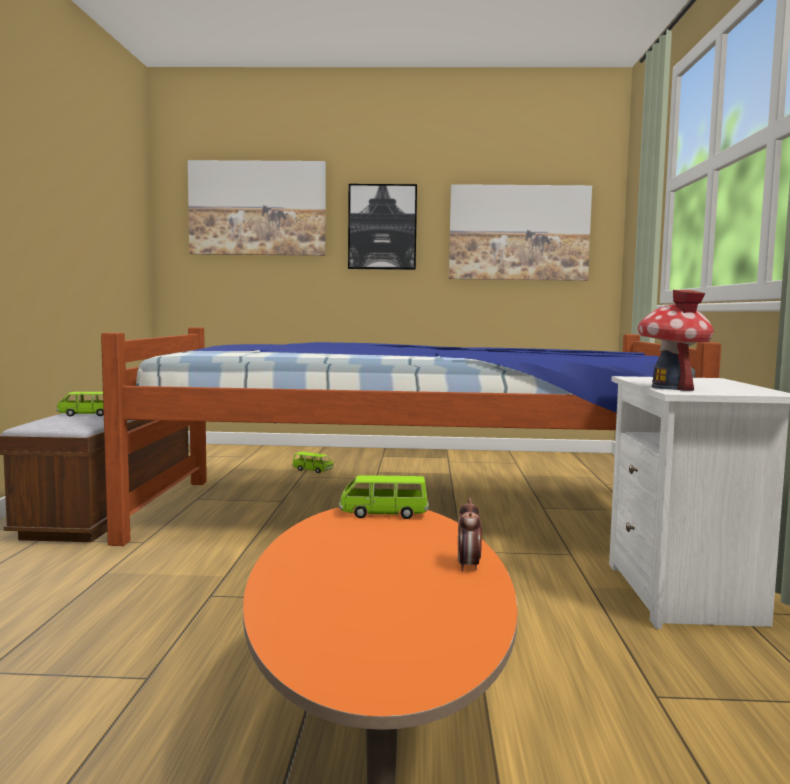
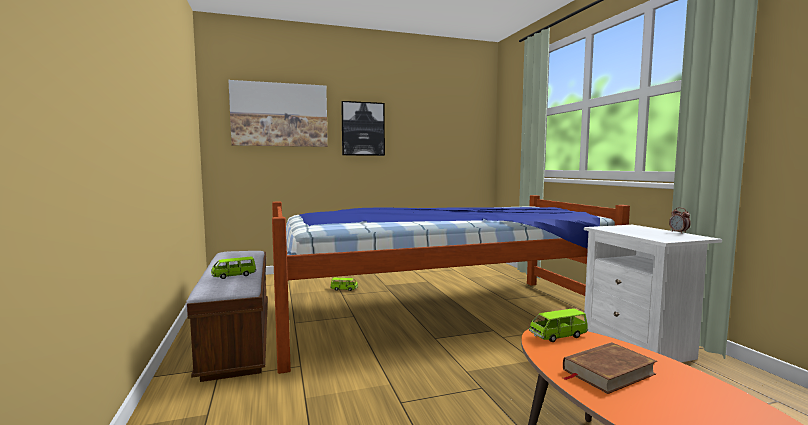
camera: 20 degrees left, 0 degrees up
(360, 552) = (607, 372): none -> brown book
(468, 566) = (679, 371): alarm clock -> alarm clock (679, 232)
(518, 233) = (442, 134): picture -> none
(671, 387) = (648, 236): toy house -> none

